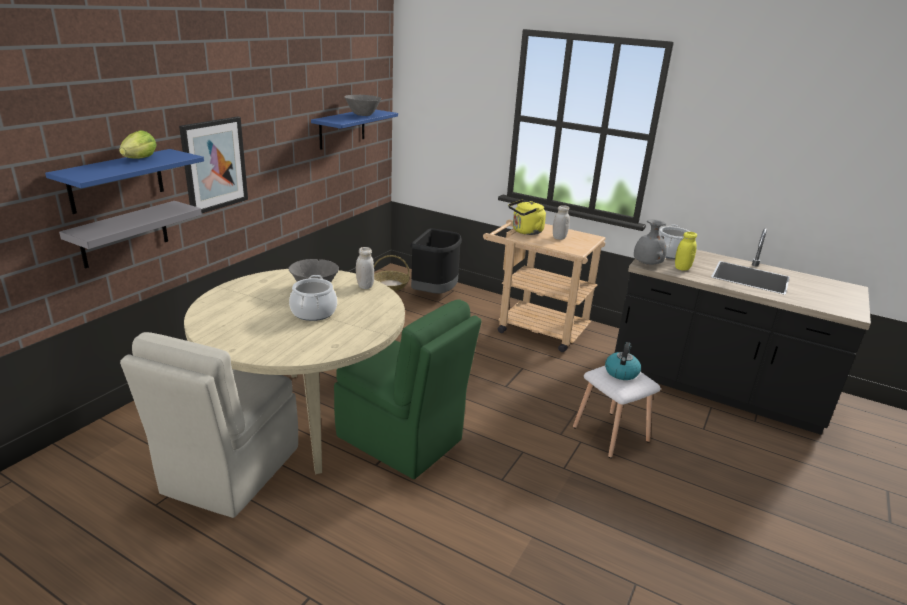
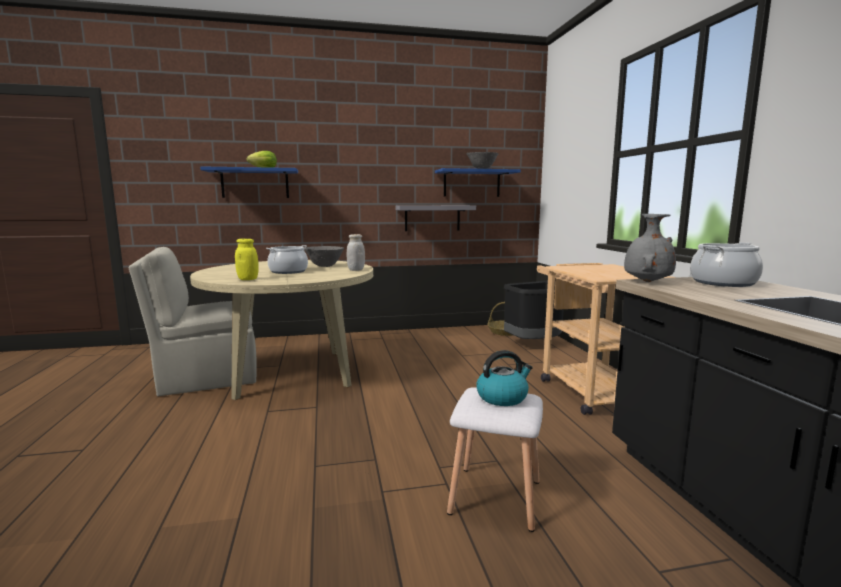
camera: 50 degrees right, 15 degrees down
(124, 234) = (256, 220): grey shelf -> grey shelf (432, 218)
(214, 165) = (334, 188): picture -> none
(401, 440) = (313, 407): green chair -> none
(525, 231) = (578, 265): yellow kettle -> none
(559, 238) = (608, 271): white jar -> none
(682, 268) = (701, 290): yellow jar -> yellow jar (248, 279)

